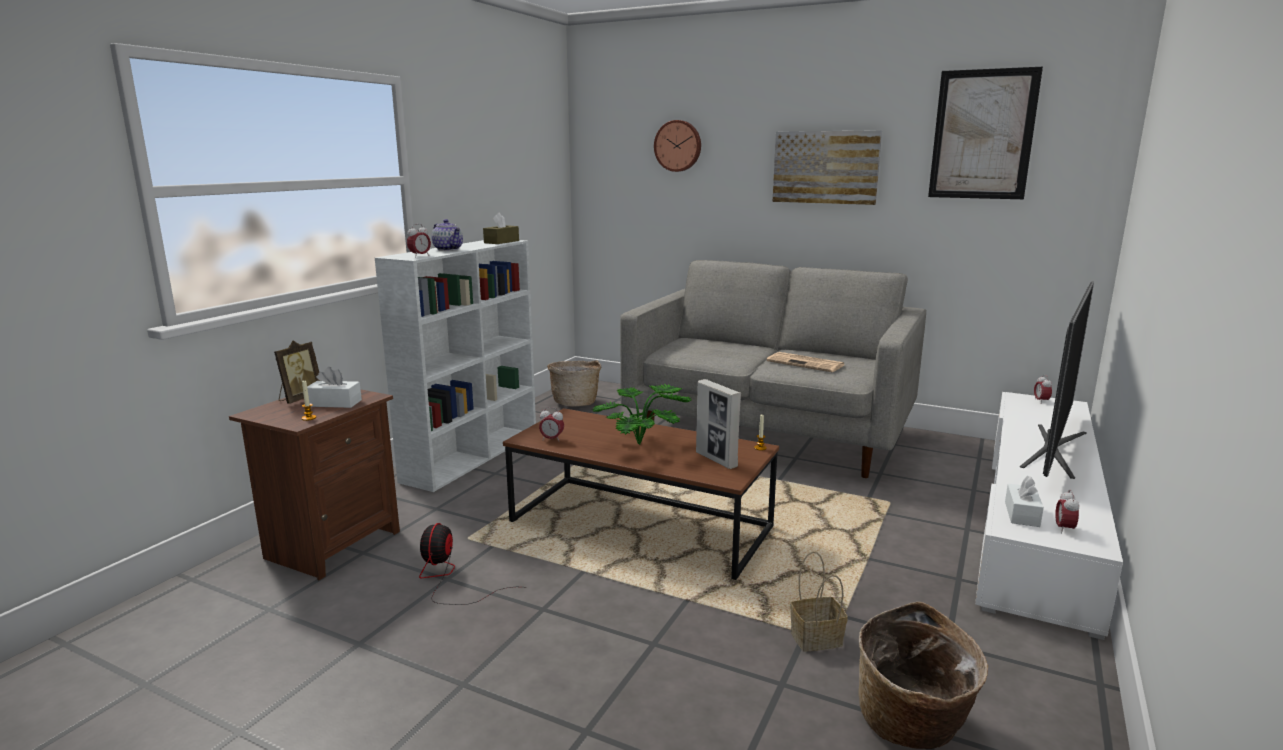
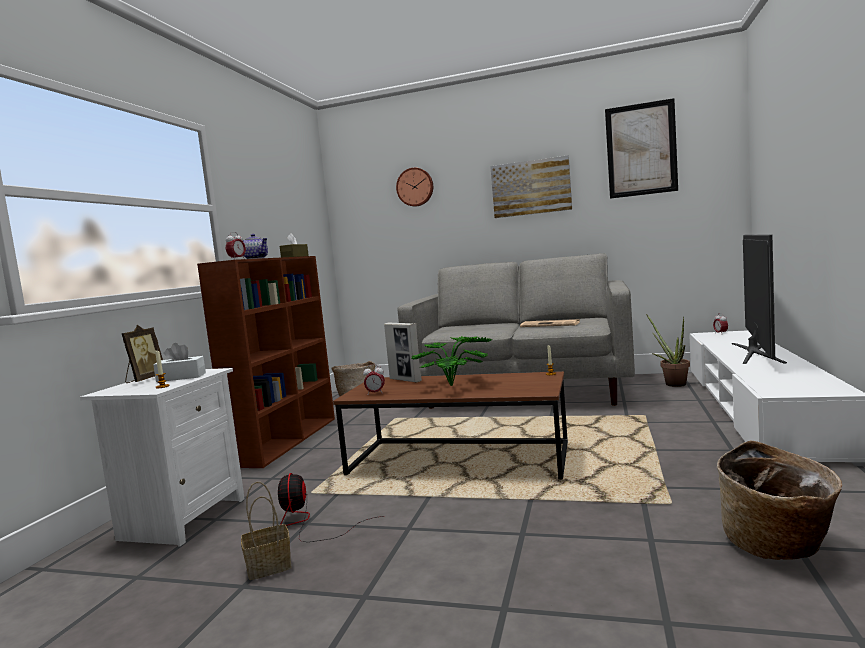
camera: 10 degrees left, 10 degrees down
(331, 545) = (181, 519): brown nightstand -> white nightstand
(473, 455) = (287, 440): white bookcase -> brown bookcase
(716, 460) = (522, 384): picture frame -> picture frame (405, 380)
(815, 639) = (654, 505): basket -> basket (267, 567)
(958, 455) = (672, 383): none -> potted plant
(1022, 514) = (771, 384): white tissue box -> none
(1064, 529) = (810, 387): alarm clock -> none

